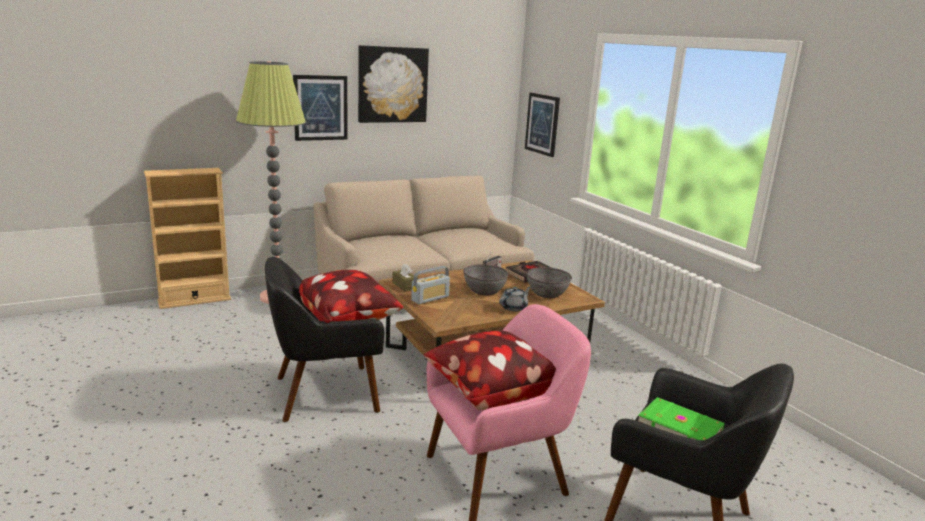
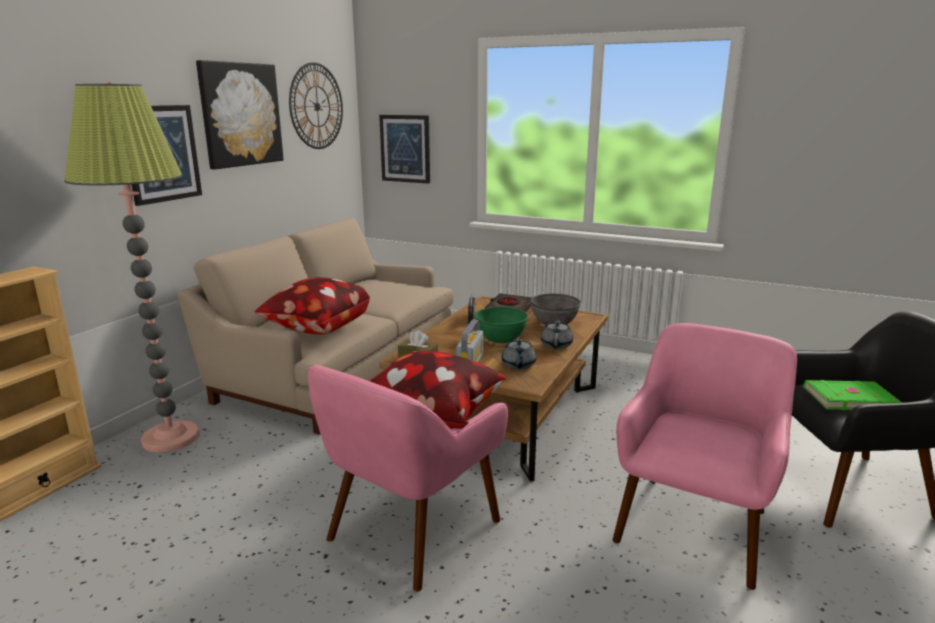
camera: 35 degrees left, 0 degrees up
(324, 394) = (411, 530): black armchair -> pink armchair
(459, 310) = (518, 365): none -> grey teapot
(471, 81) = (317, 106): none -> wall clock
(484, 291) = (500, 338): grey bowl -> green bowl
(488, 393) = (694, 436): pillow -> pillow (316, 329)

